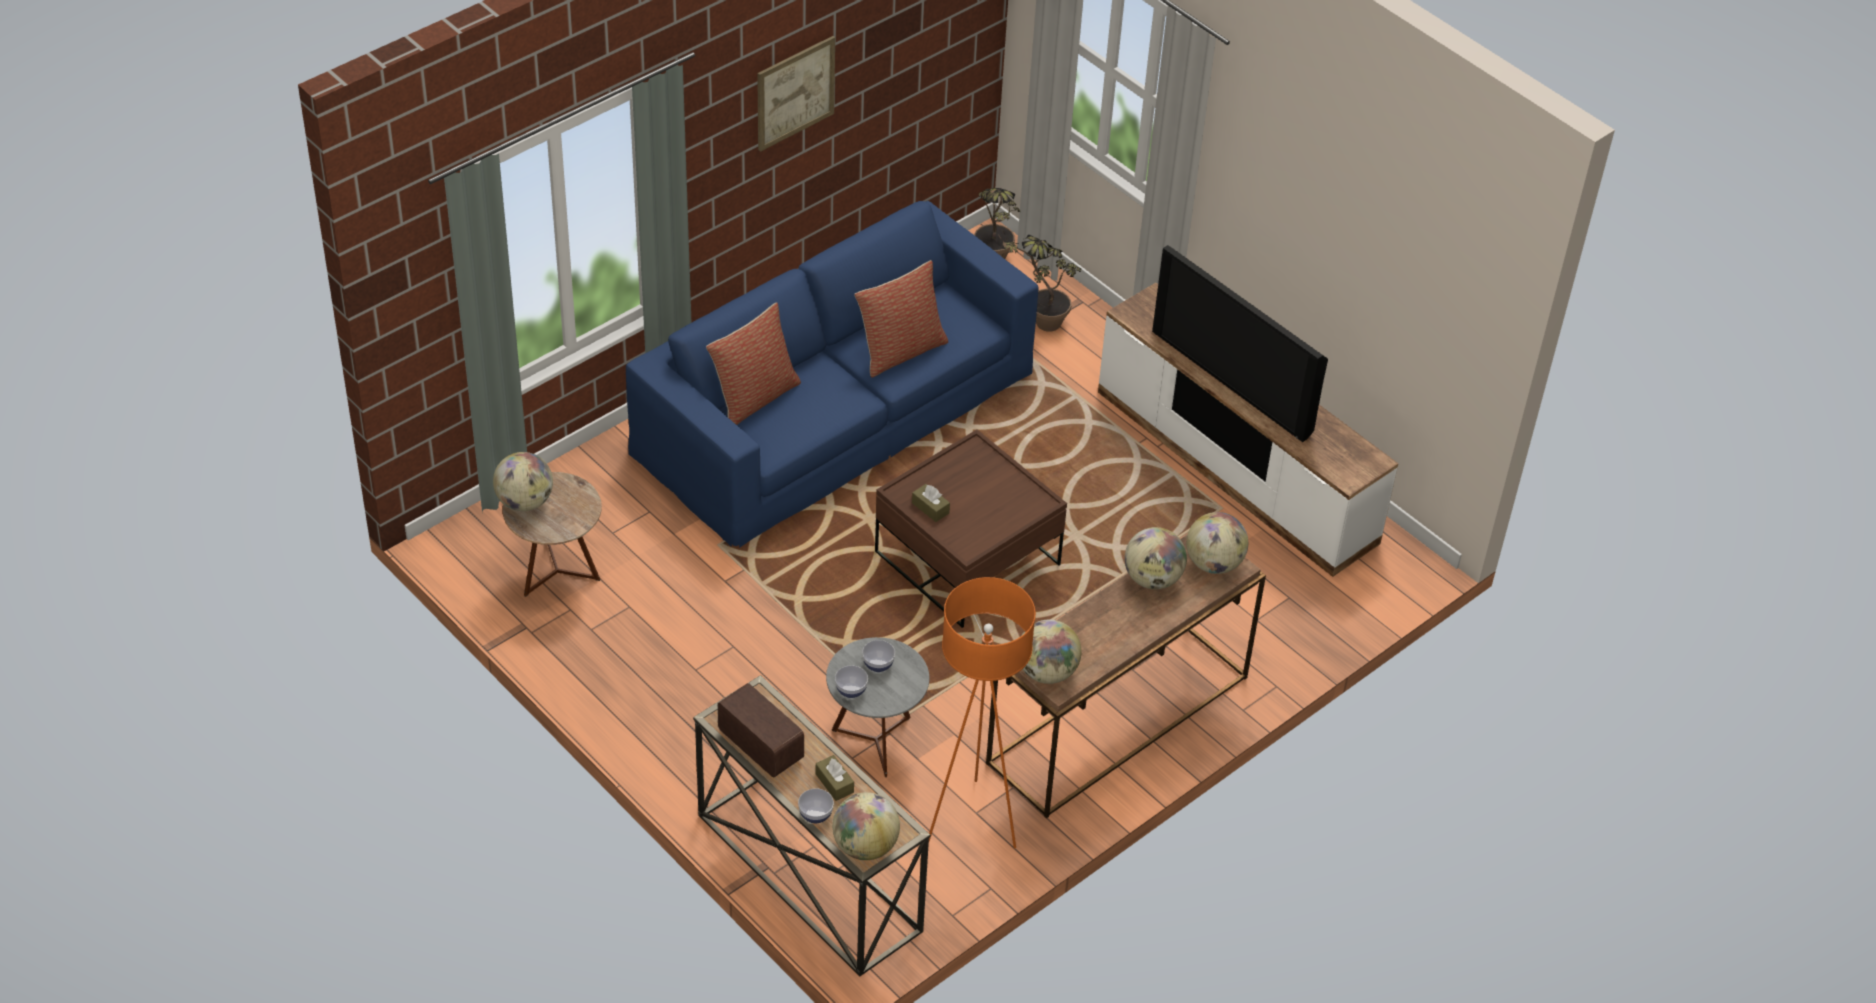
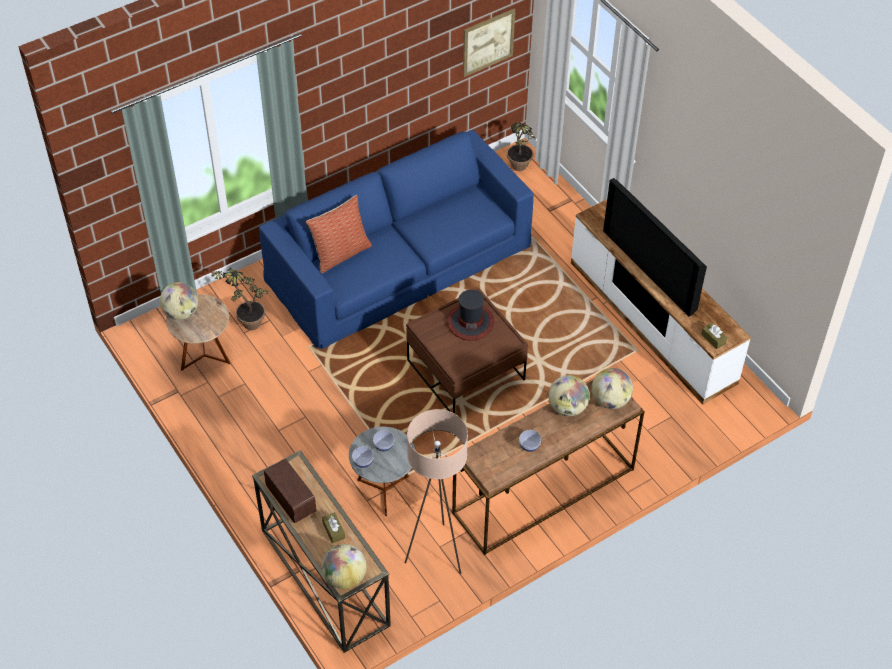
camera: 10 degrees right, 5 degrees up
(795, 93) = (379, 59): picture -> picture (488, 42)
(815, 815) = (317, 552): bowl -> bowl (529, 446)
(900, 351) = (440, 229): pillow -> none
(930, 508) = (438, 339): brown tissue box -> brown tissue box (713, 339)
(973, 479) = (470, 322): none -> hat
(973, 822) = (436, 553): orange floor lamp -> beige floor lamp
(1038, 321) = (541, 211): potted plant -> potted plant (245, 321)
(1046, 672) = (485, 467): globe -> none

